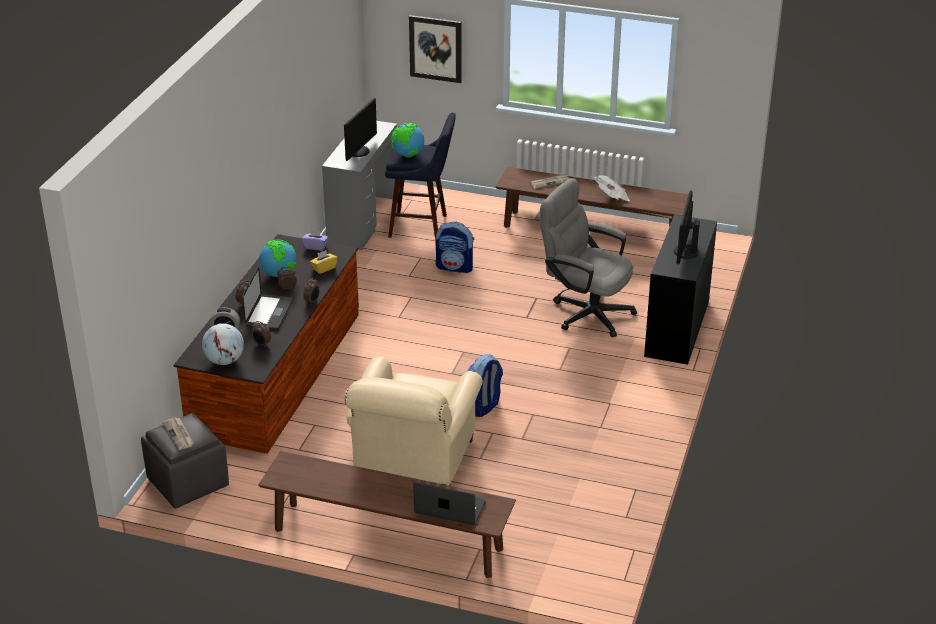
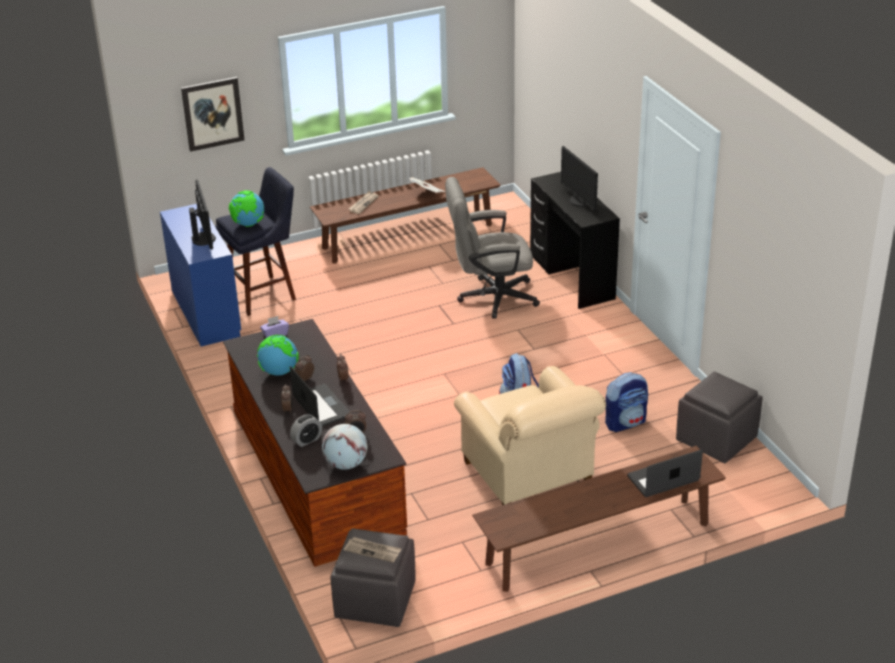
camera: 40 degrees left, 0 degrees up
(324, 268) = (310, 348): yellow tissue box -> none
(363, 221) = (205, 313): grey desk -> blue desk
(455, 267) = (340, 313): backpack -> backpack (625, 422)
(598, 519) = (715, 439): none -> grey ottoman

